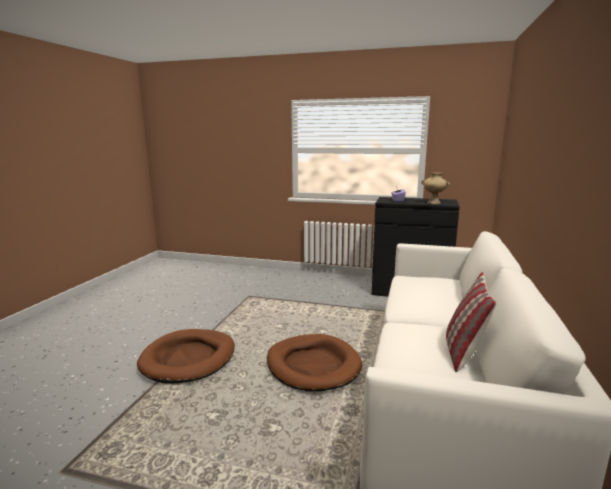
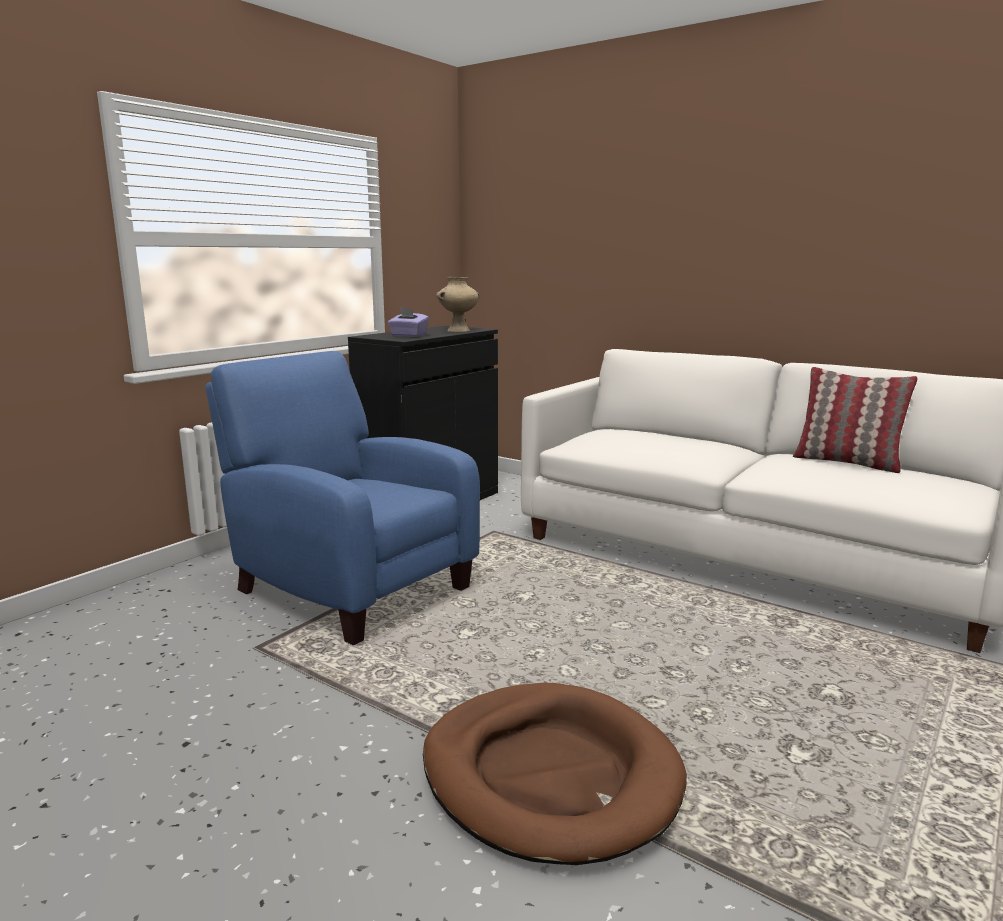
camera: 70 degrees left, 0 degrees up
(303, 297) = (348, 587): none -> blue armchair
(313, 365) = (644, 627): brown dog bed -> none

